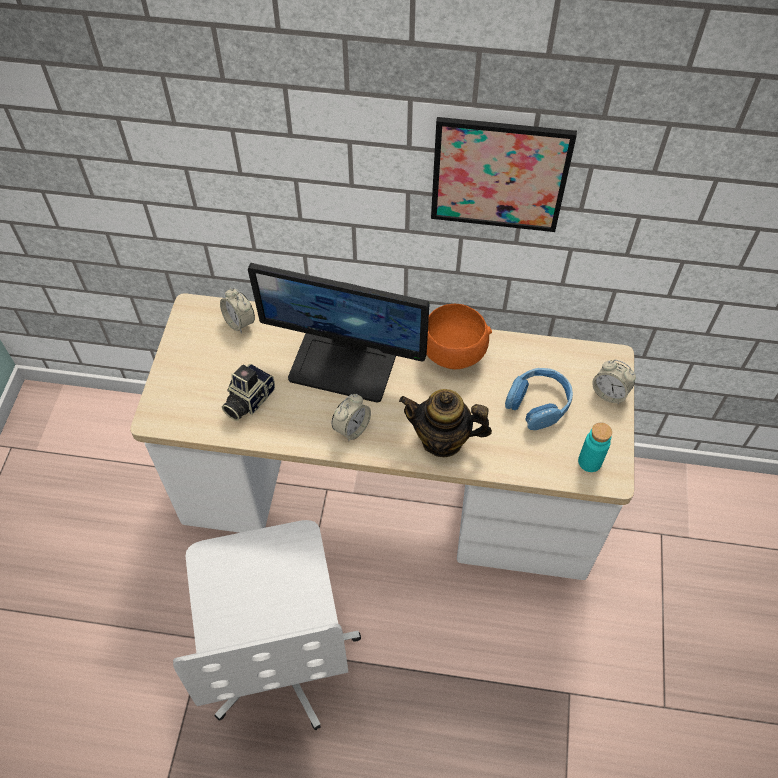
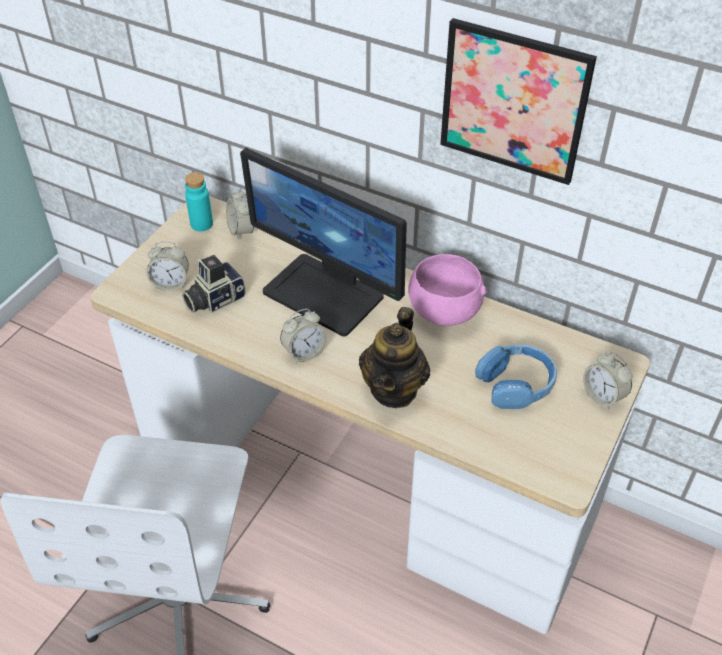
camera: 20 degrees right, 10 degrees down
(200, 396) = (171, 283): none -> alarm clock
(442, 439) = (394, 389): teapot -> teapot turned 105 degrees counterclockwise
(451, 353) = (443, 312): orange bowl -> pink bowl
(589, 461) = (549, 457): turquoise bottle -> turquoise bottle (201, 224)

